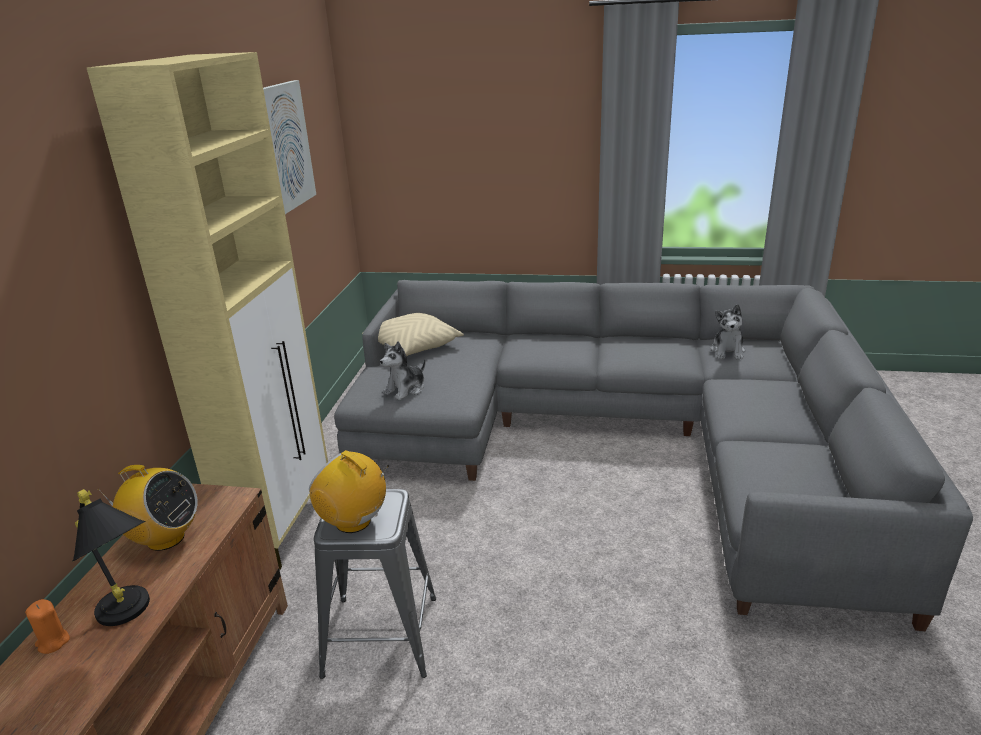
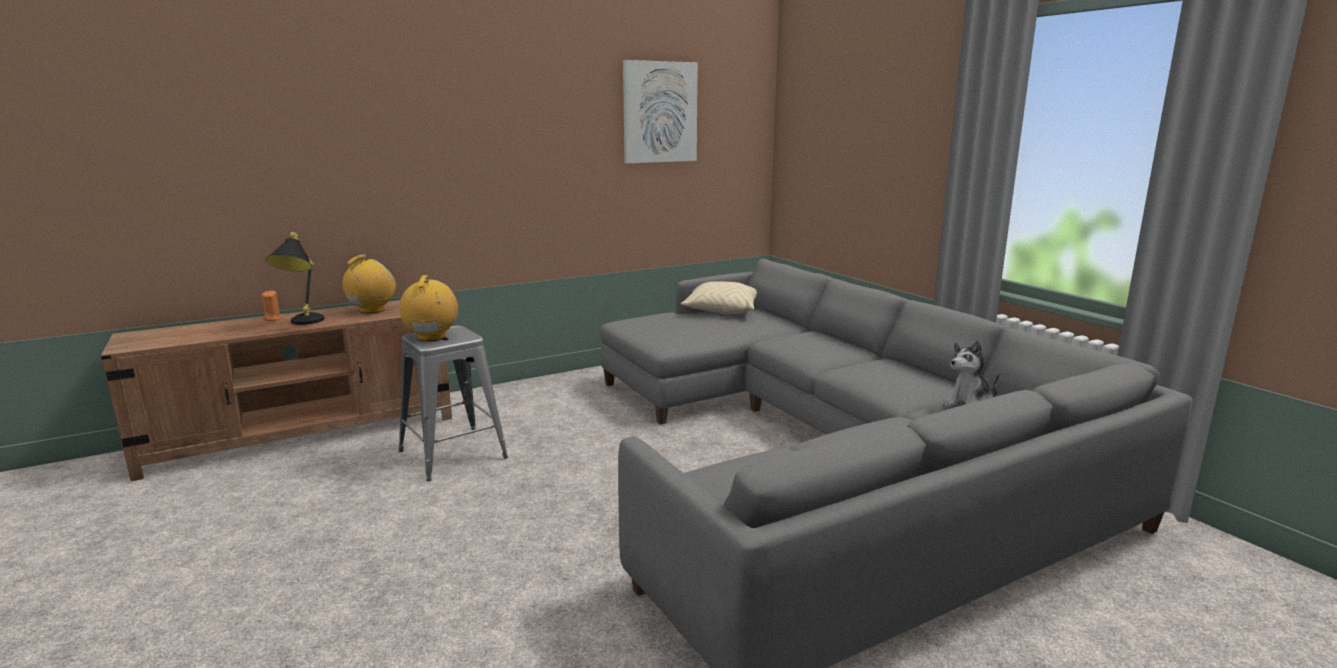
camera: 50 degrees right, 10 degrees down
(165, 538) = (372, 310): radio -> radio turned 120 degrees counterclockwise
(283, 524) = (525, 388): beige cabinet -> none
(406, 389) = (657, 327): plush toy -> none

